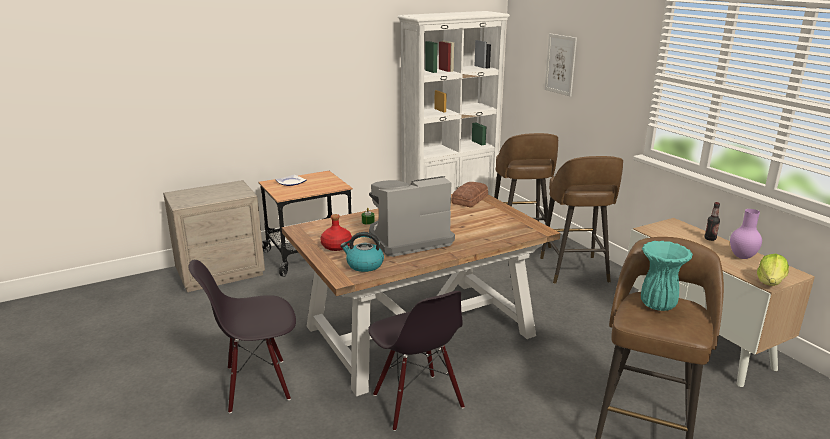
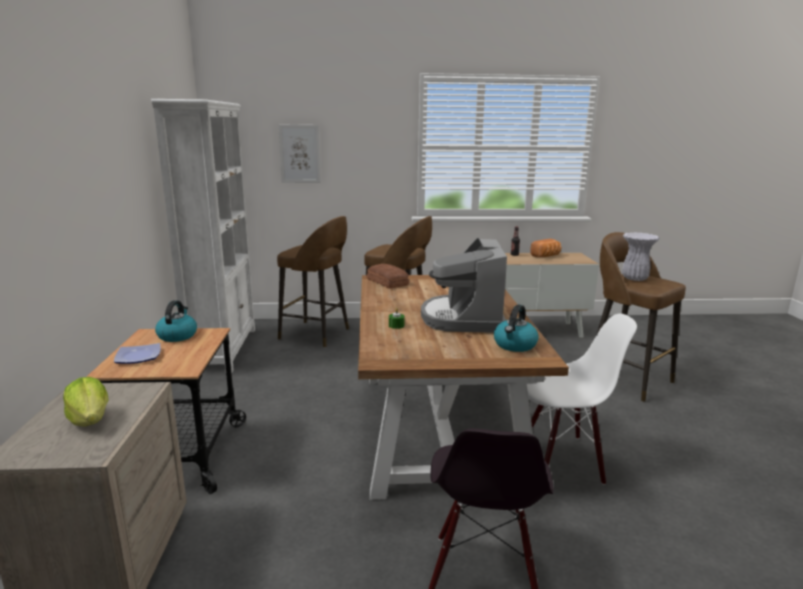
camera: 65 degrees left, 5 degrees down
(327, 180) = (177, 335): none -> kettle
(336, 246) = (454, 349): red bottle -> none
(416, 401) = (561, 459): black chair -> white chair
(657, 305) = (634, 279): turquoise vase -> white vase
(741, 257) = (546, 256): purple vase -> bread
(770, 282) = (585, 260): lettuce -> lettuce (90, 420)

